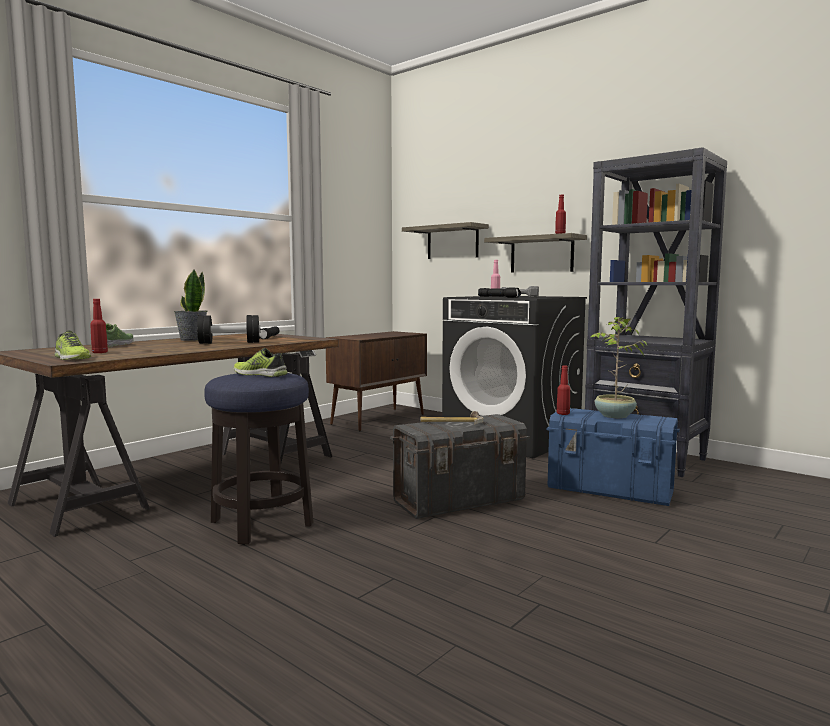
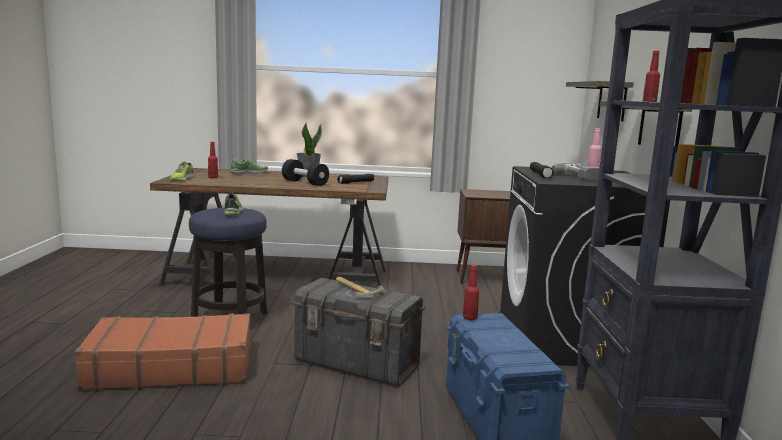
camera: 50 degrees right, 5 degrees up
(338, 577) = (171, 367): none -> brown suitcase
(614, 416) = (504, 339): potted plant -> none

